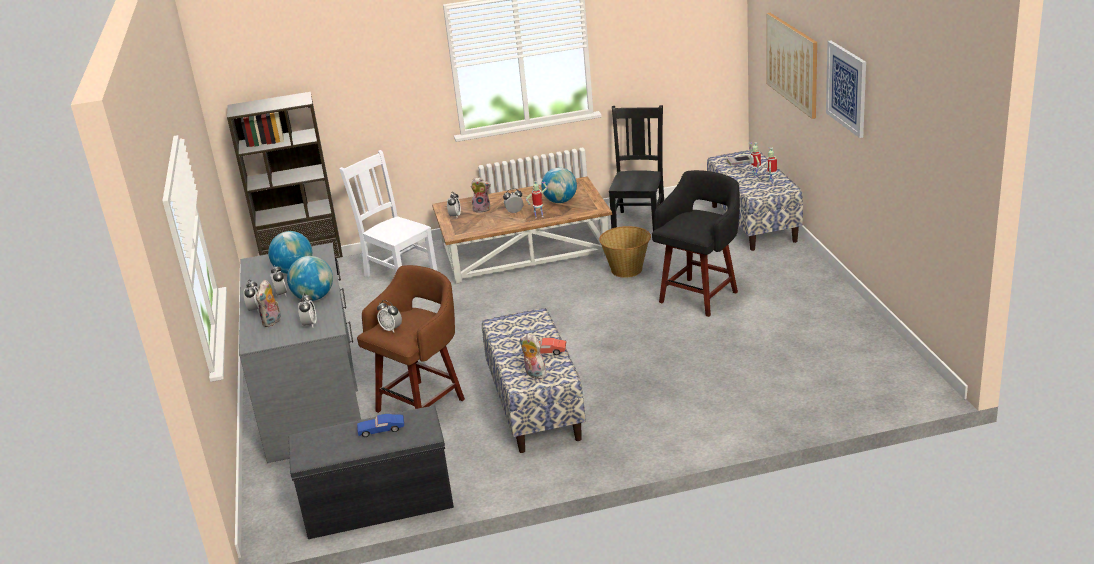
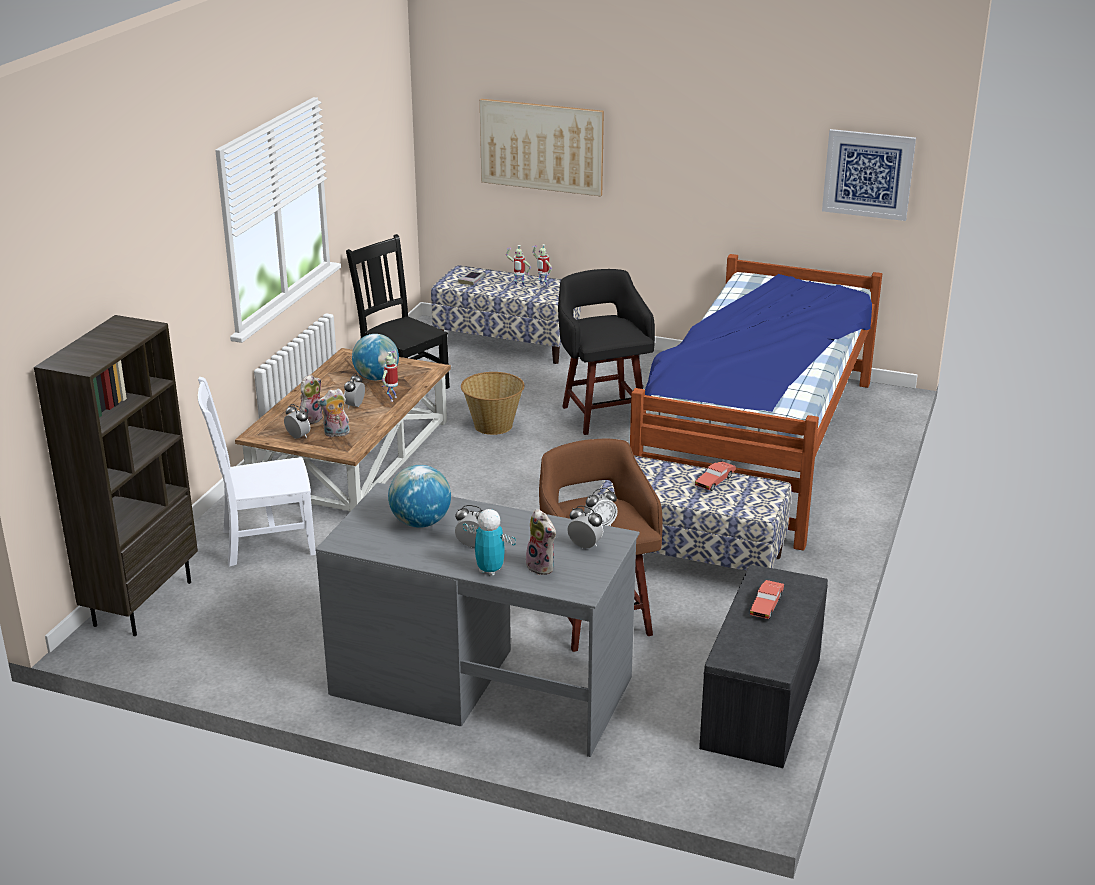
camera: 60 degrees left, 0 degrees up
(255, 310) = (490, 570): alarm clock -> toy robot
(314, 297) = (517, 527): globe -> none
(381, 430) = (766, 605): blue toy car -> red toy car
(534, 374) = (751, 500): plush toy -> plush toy (336, 434)
(741, 368) = (756, 445): none -> bed
(846, 88) = (674, 146): picture -> picture (868, 174)

